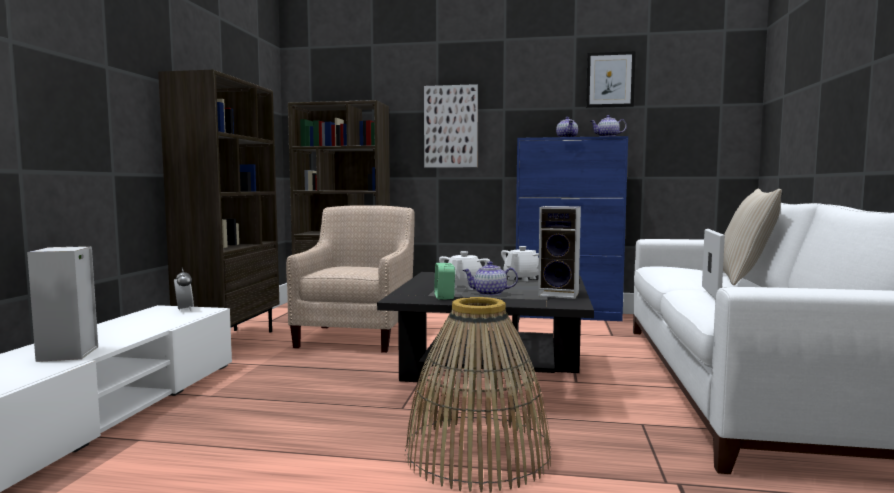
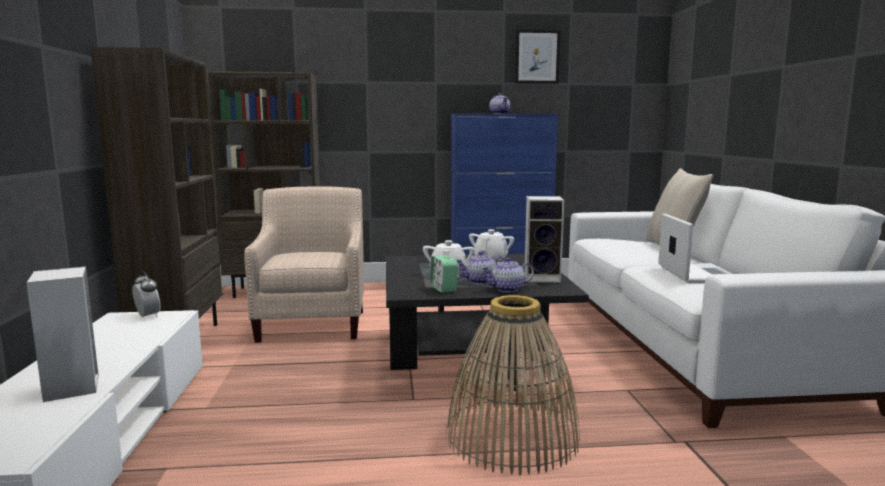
camera: 15 degrees left, 5 degrees up
(450, 126) = (382, 99): picture -> none
(607, 137) = (538, 113): teapot -> teapot (507, 289)

